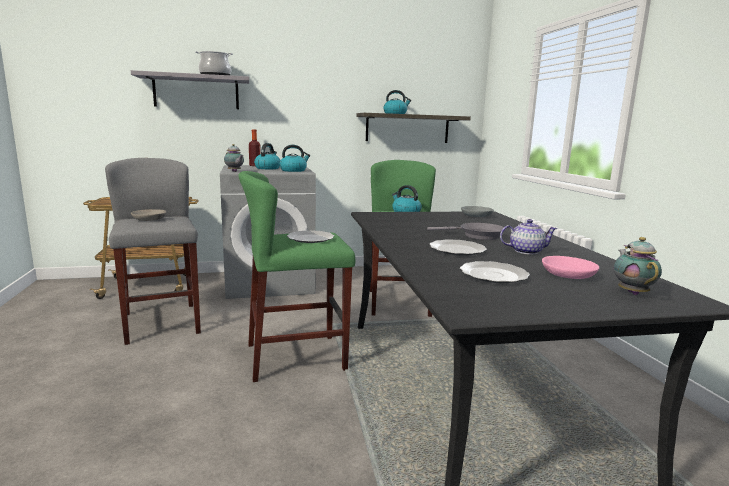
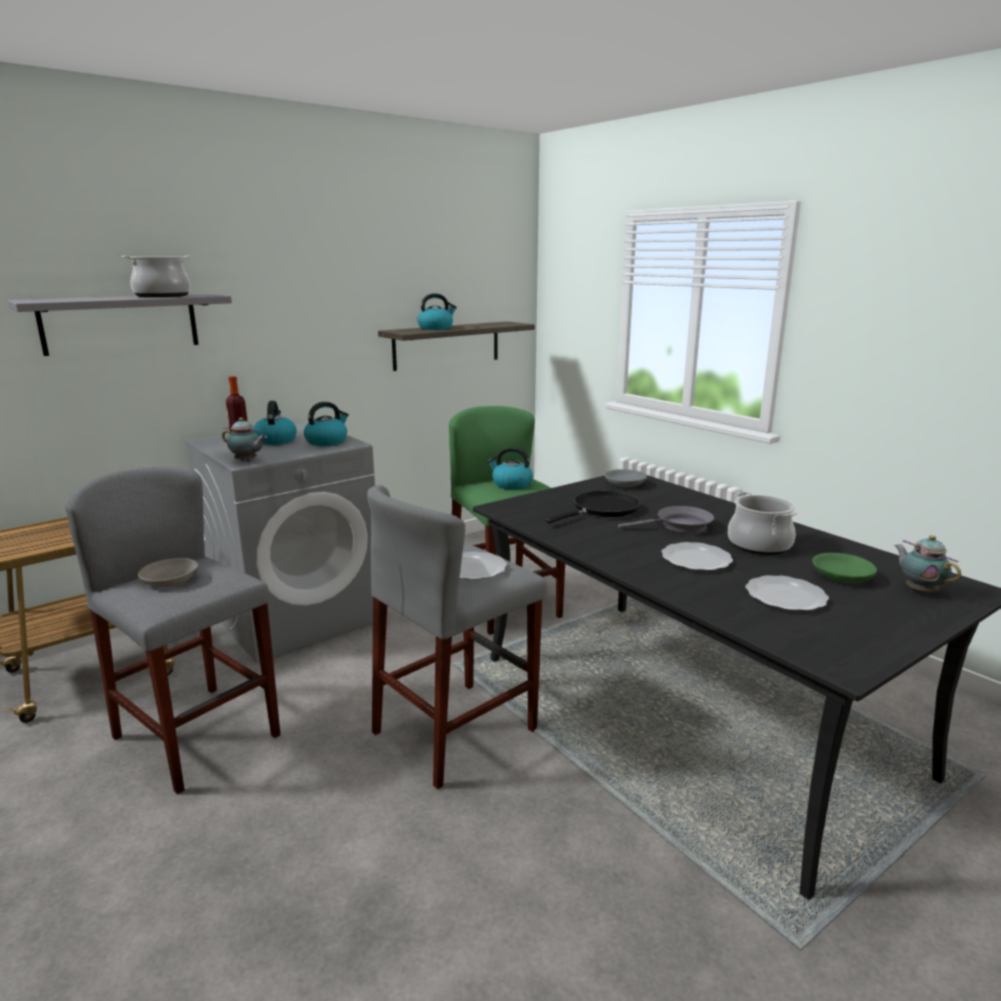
camera: 25 degrees left, 5 degrees up
(296, 357) = (456, 731): green stool -> grey stool
(435, 223) = (602, 509): none -> black frying pan
(525, 251) = (759, 544): teapot -> cooking pot
(567, 274) = (841, 576): pink bowl -> green bowl

